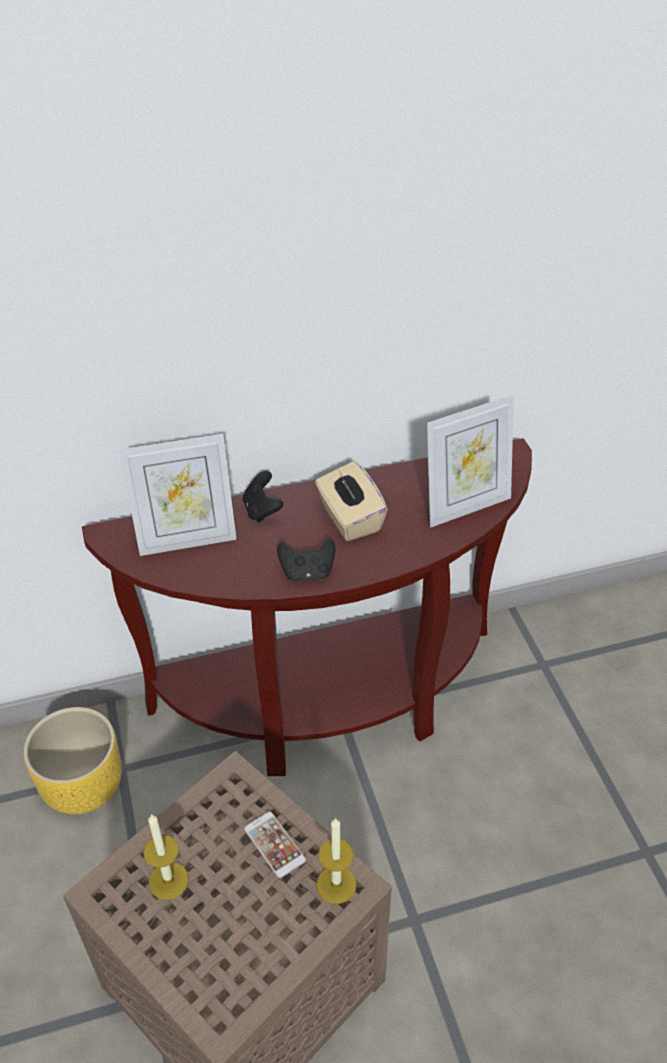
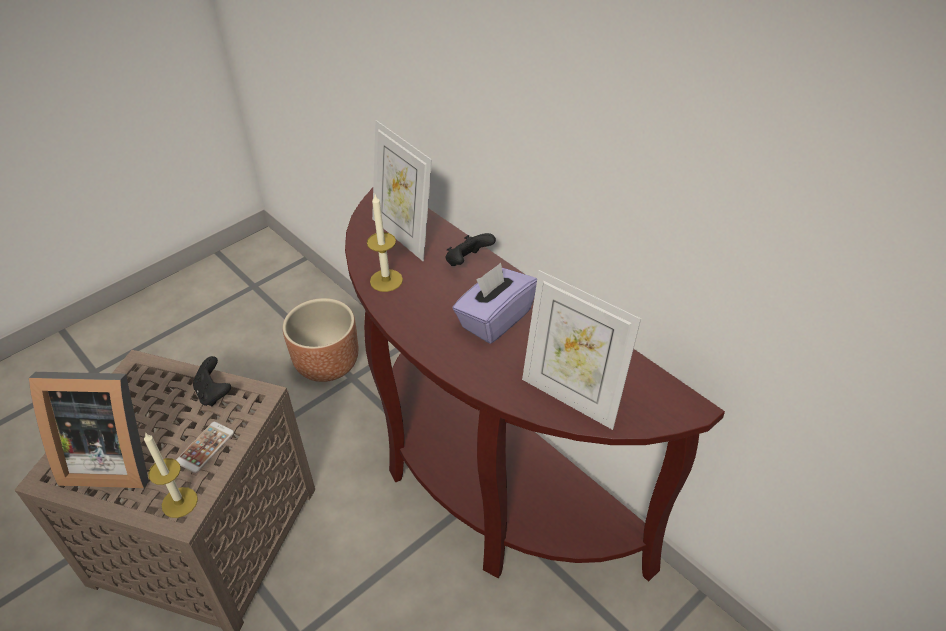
camera: 65 degrees right, 0 degrees up
(84, 787) = (327, 365): yellow planter -> brown planter
(168, 880) = (156, 398): candle -> candle (386, 280)
(234, 944) = (112, 458): none -> picture frame
(307, 572) = (409, 317): black game controller -> black game controller (214, 393)
(349, 519) = (495, 319): beige tissue box -> purple tissue box

